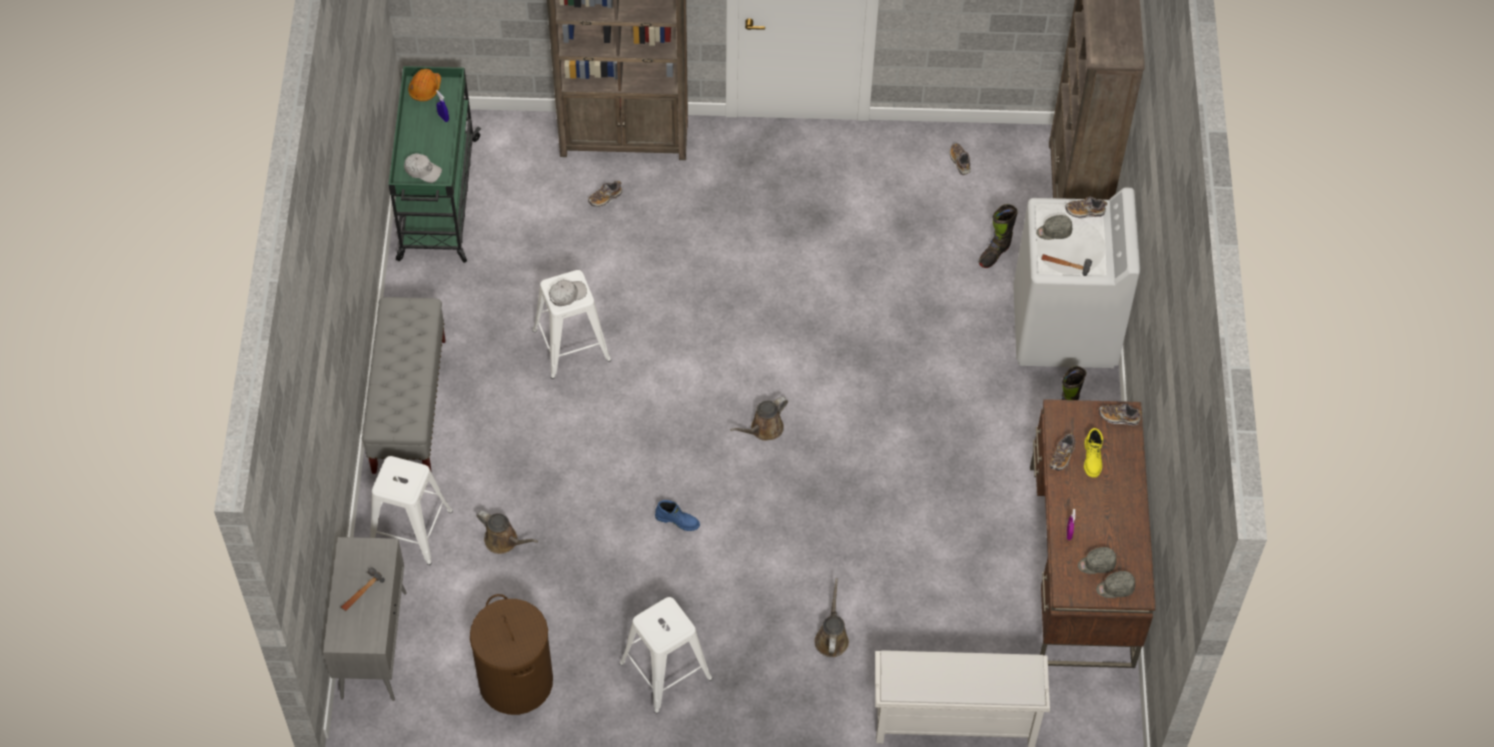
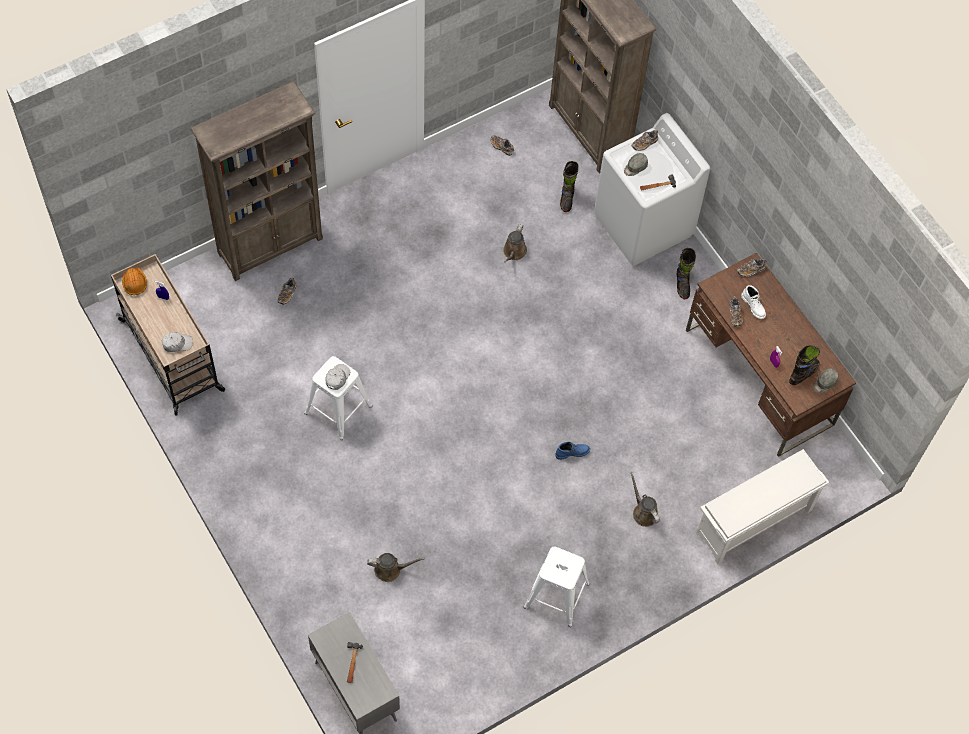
camera: 35 degrees left, 5 degrees up
(409, 405) = (258, 513): grey bench -> none
(409, 529) = (321, 598): white stool -> none
(438, 200) = (172, 356): green cart -> beige cart
(516, 681) = (467, 659): brown laundry basket -> none
(678, 520) = (493, 490): blue boot -> blue boot (572, 452)
(764, 429) = (504, 397): brown watering can -> brown watering can (514, 252)
(1092, 458) = (753, 306): yellow boot -> white boot
(1096, 564) = (803, 374): grey cap -> black boot

